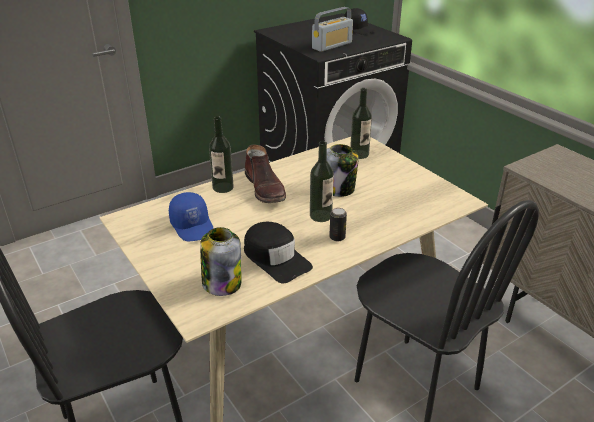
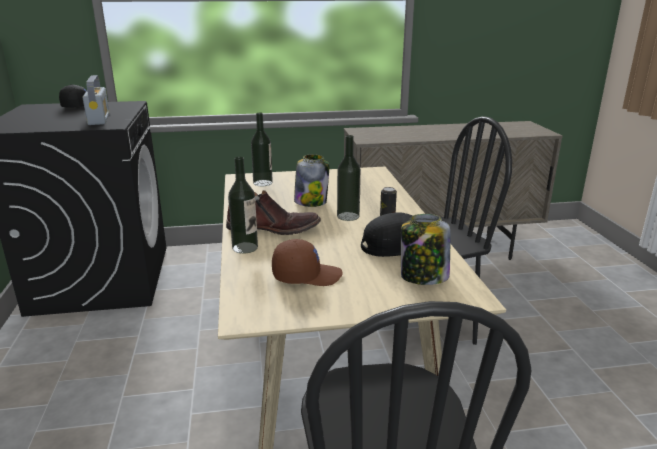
camera: 65 degrees left, 10 degrees down
(193, 226) = (306, 275): blue cap -> brown cap

